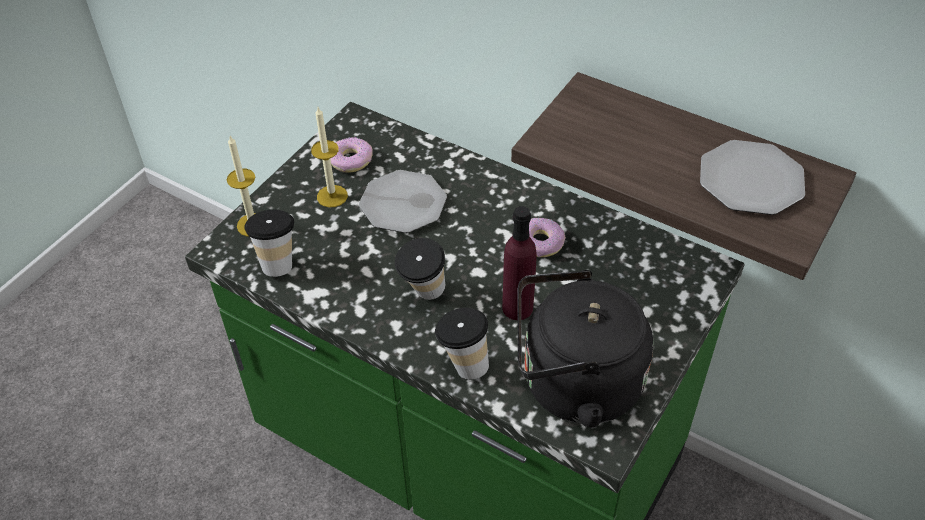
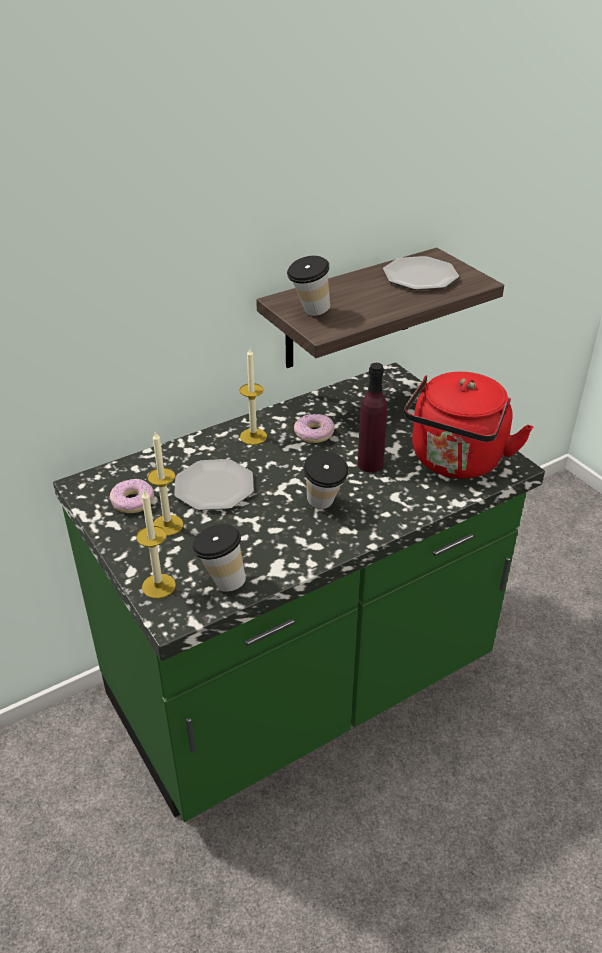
camera: 65 degrees left, 10 degrees down
(463, 364) = (407, 506): cup -> cup (309, 312)
(502, 198) = (253, 436): none -> candle
(573, 384) = (456, 462): black kettle -> red kettle

